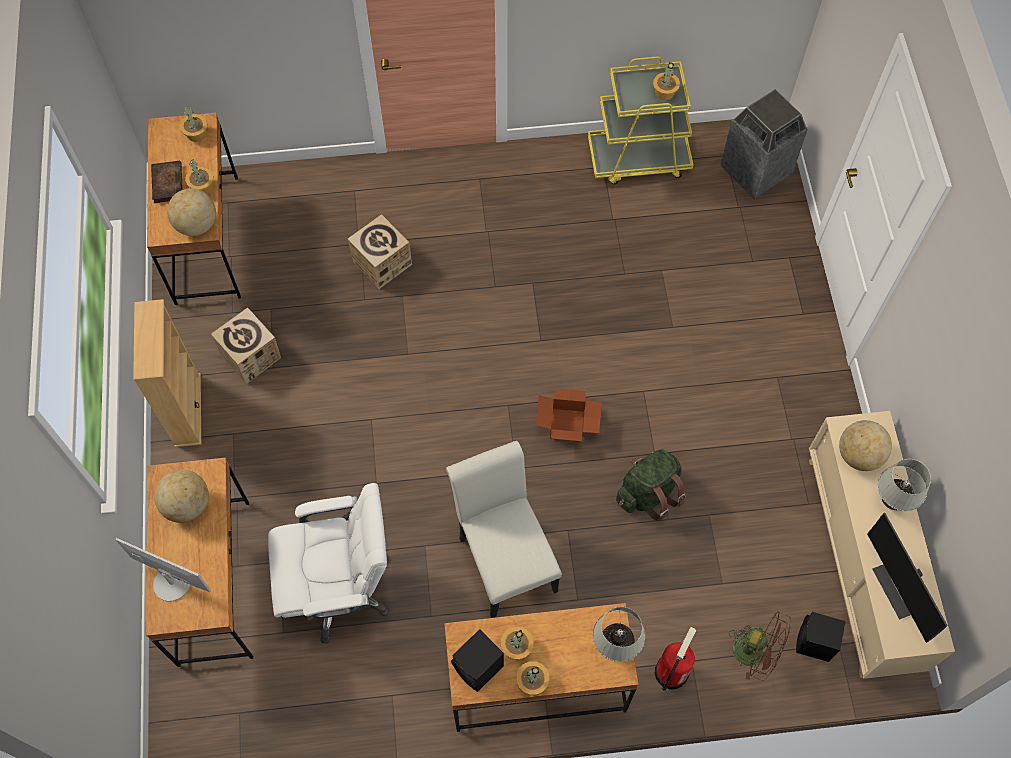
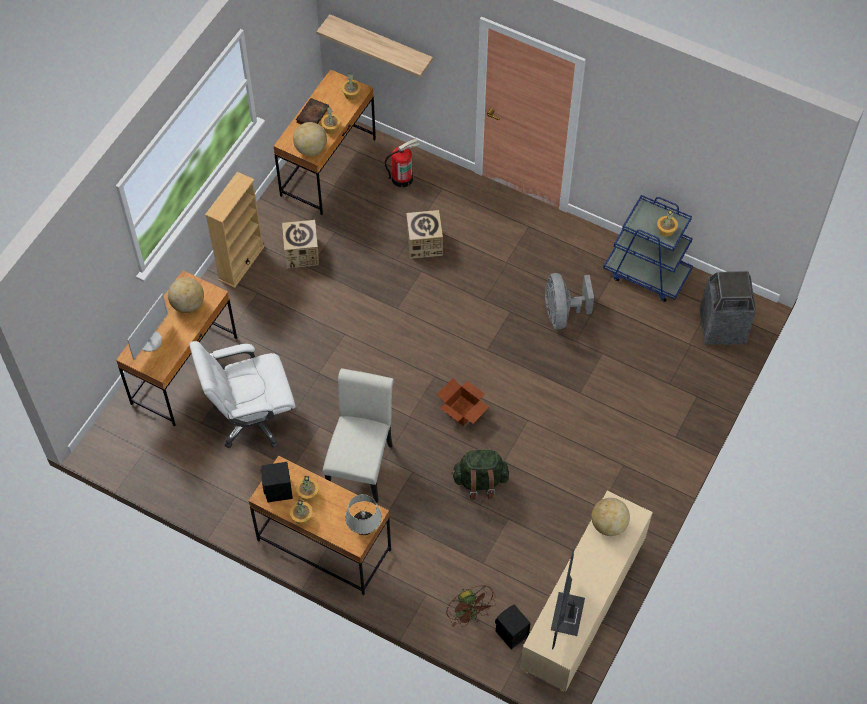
camera: 35 degrees right, 5 degrees down
(172, 582) = (149, 341): monitor -> monitor turned 60 degrees clockwise
(206, 49) = (381, 44): none -> shelf
(339, 587) = (252, 418): white office chair -> white office chair turned 135 degrees clockwise
(587, 252) = (562, 313): none -> grey fan
(639, 158) = (647, 273): yellow cart -> blue cart
(670, 672) = (409, 591): fire extinguisher -> fire extinguisher (402, 178)
(891, 501) = (606, 563): white table lamp -> none

